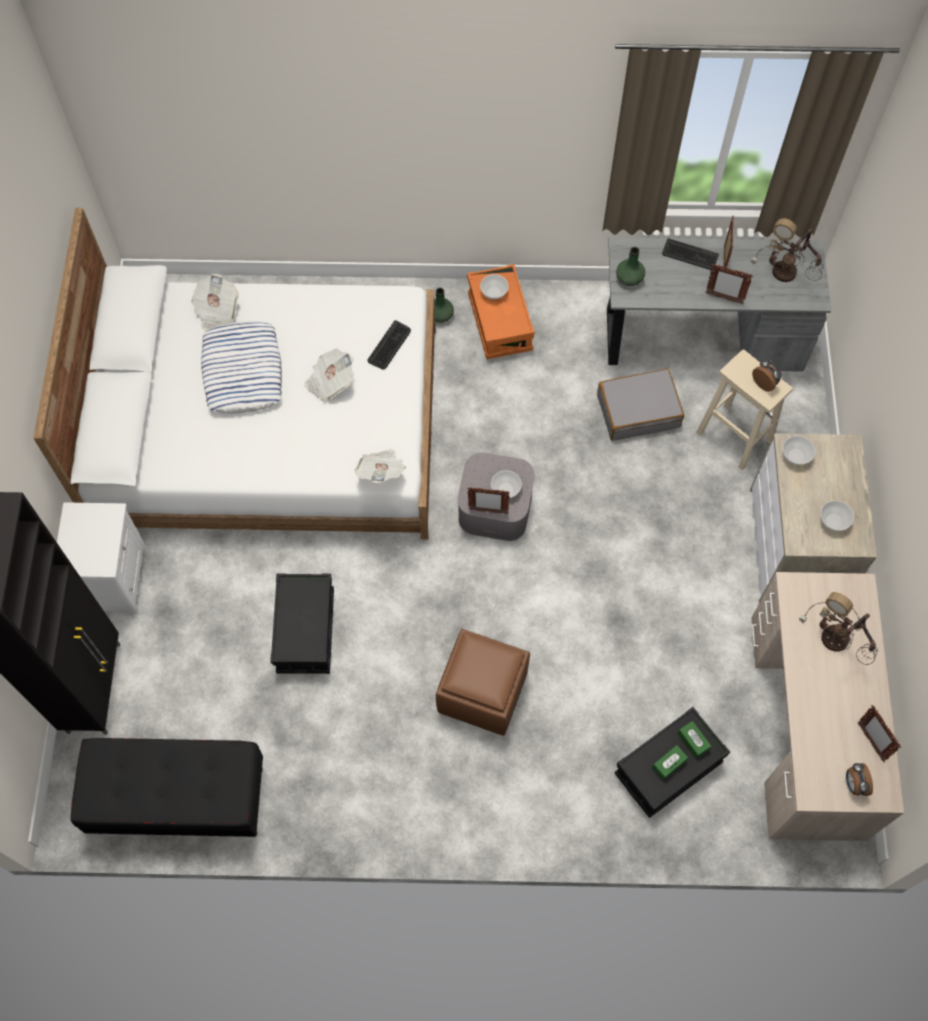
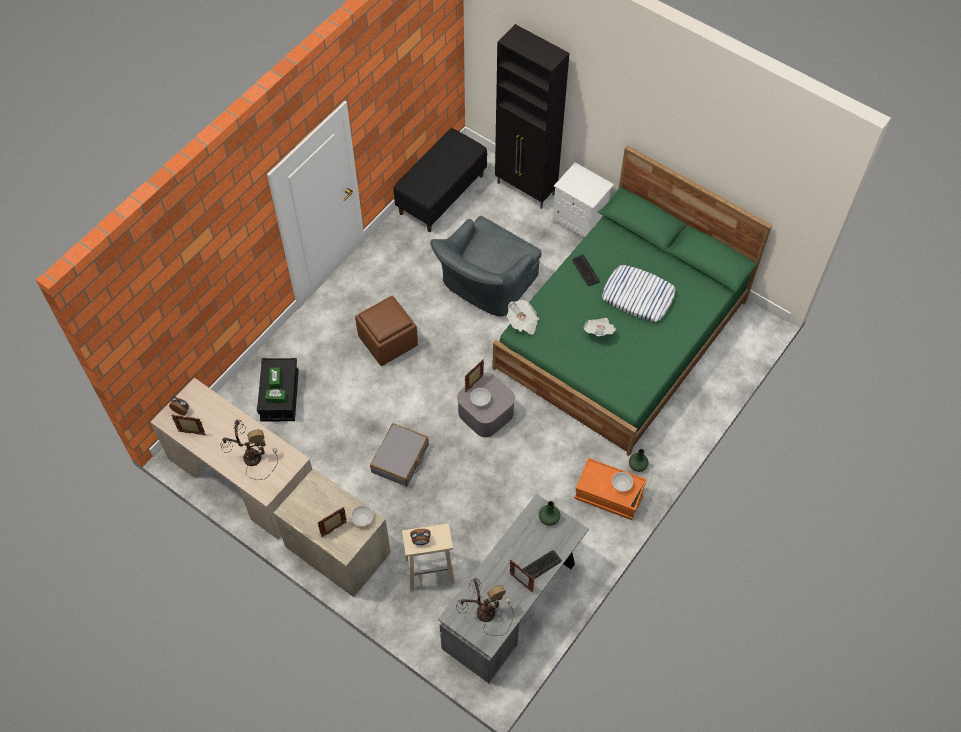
camera: 125 degrees right, 5 degrees down
(216, 311) = (690, 305): newspaper -> none
(269, 427) = (622, 334): white bed -> green bed
(305, 631) = (484, 285): black storage box -> grey armchair
(389, 345) = (603, 374): keyboard -> keyboard (585, 270)
(638, 410) = (488, 529): grey suitcase -> grey suitcase (400, 459)
(723, 298) = (494, 561): picture frame -> picture frame (334, 529)
(833, 521) = (310, 507): bowl -> none

